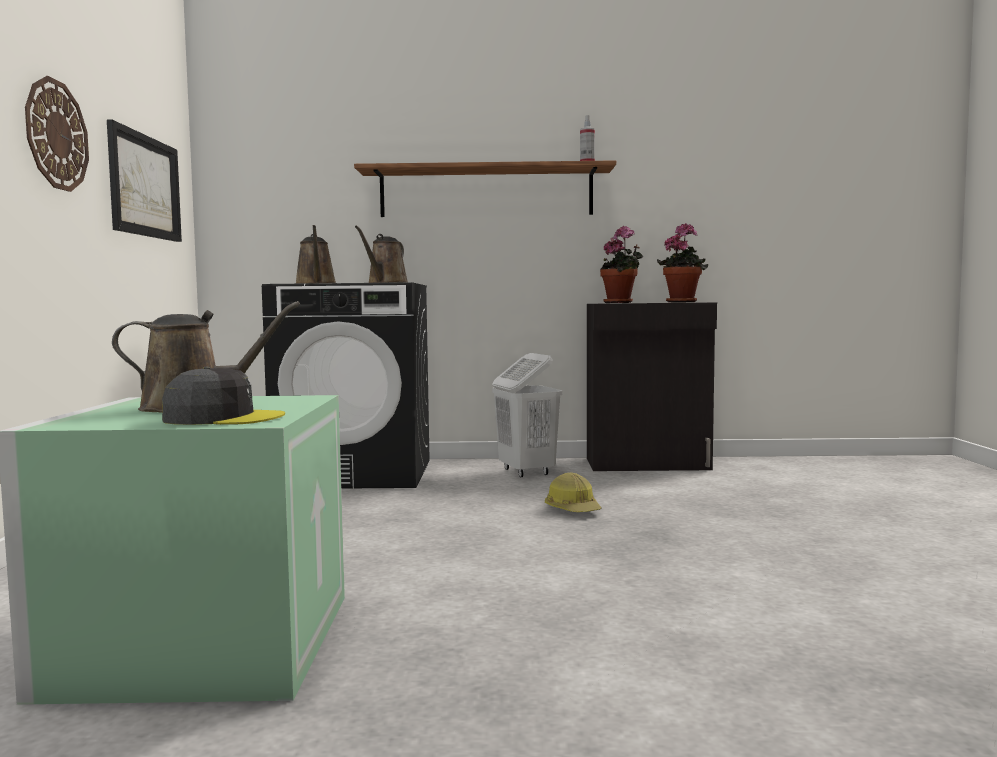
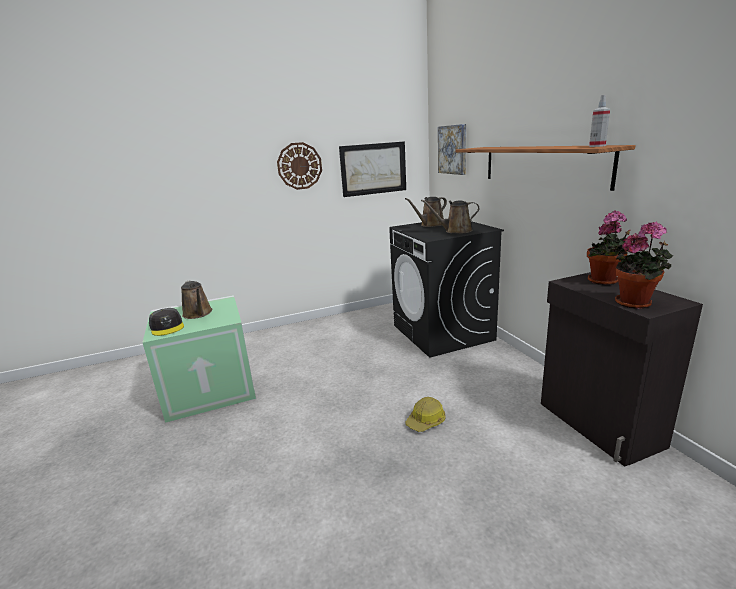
camera: 70 degrees right, 15 degrees up
(280, 176) = (453, 149): none -> picture
(526, 472) = (504, 379): white laundry basket -> none

